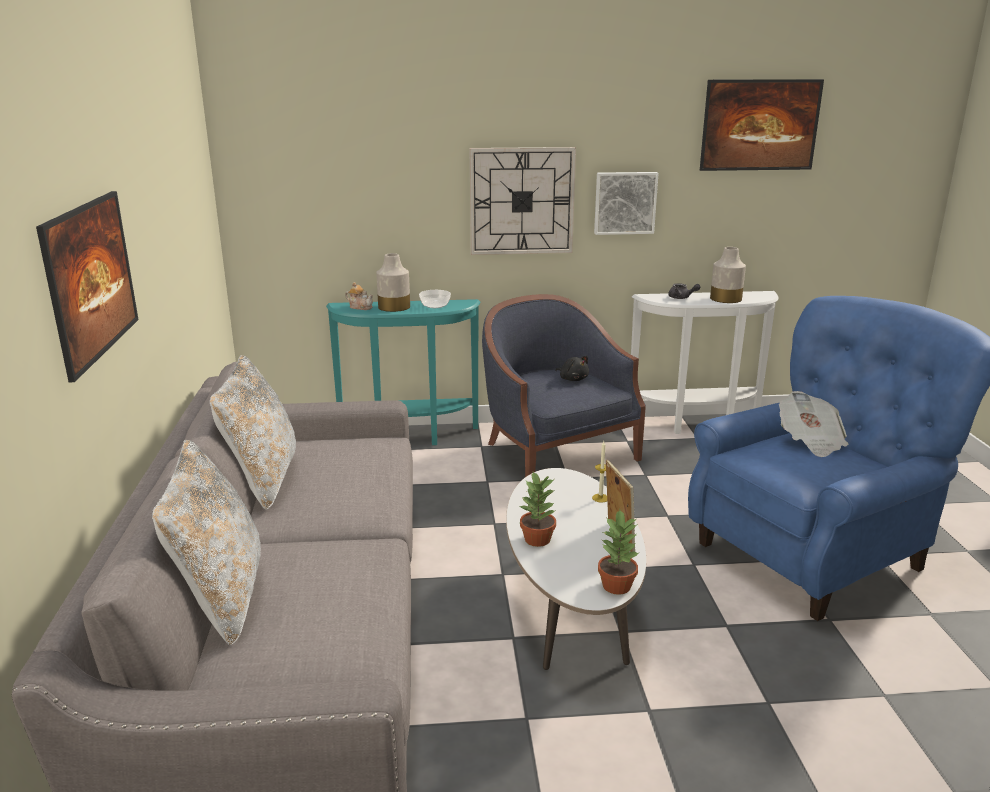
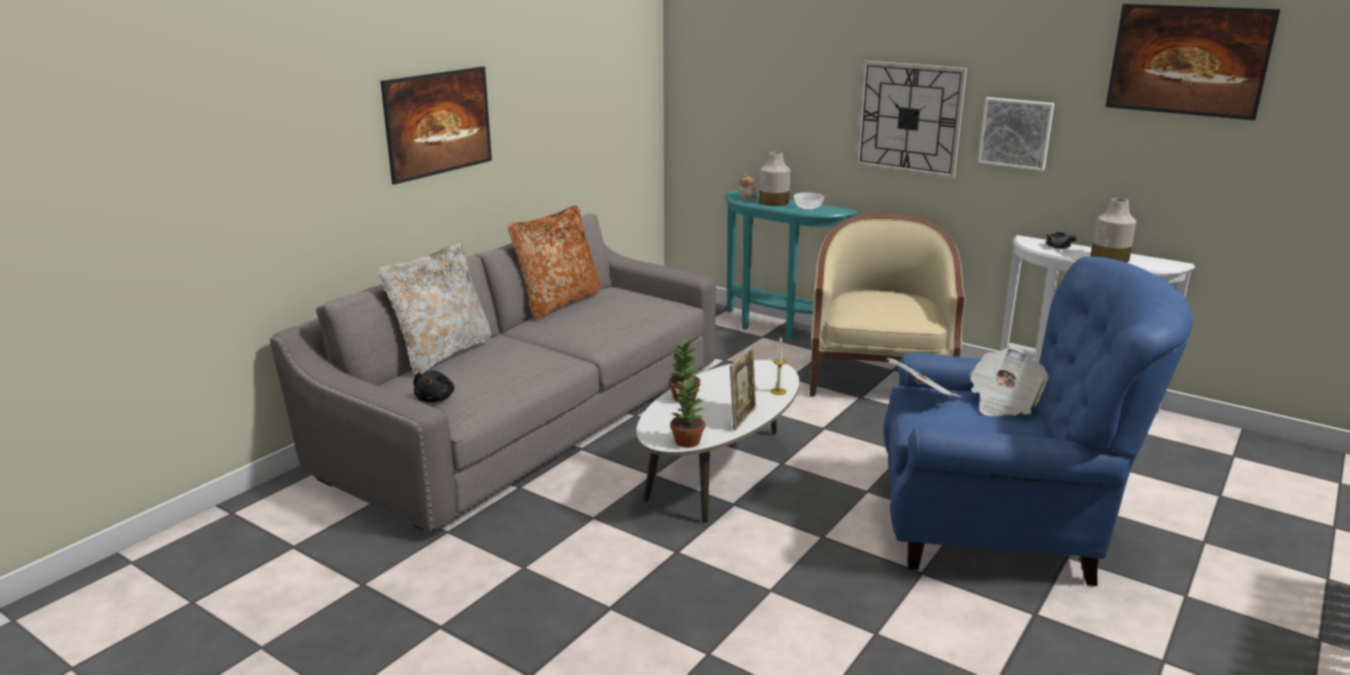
camera: 40 degrees right, 0 degrees up
(263, 481) = (560, 304): white pillow -> orange pillow
(555, 454) = (880, 377): blue armchair -> beige armchair
(572, 379) = (906, 305): black plush toy -> black plush toy (435, 399)
(760, 458) = (922, 397): none -> newspaper

